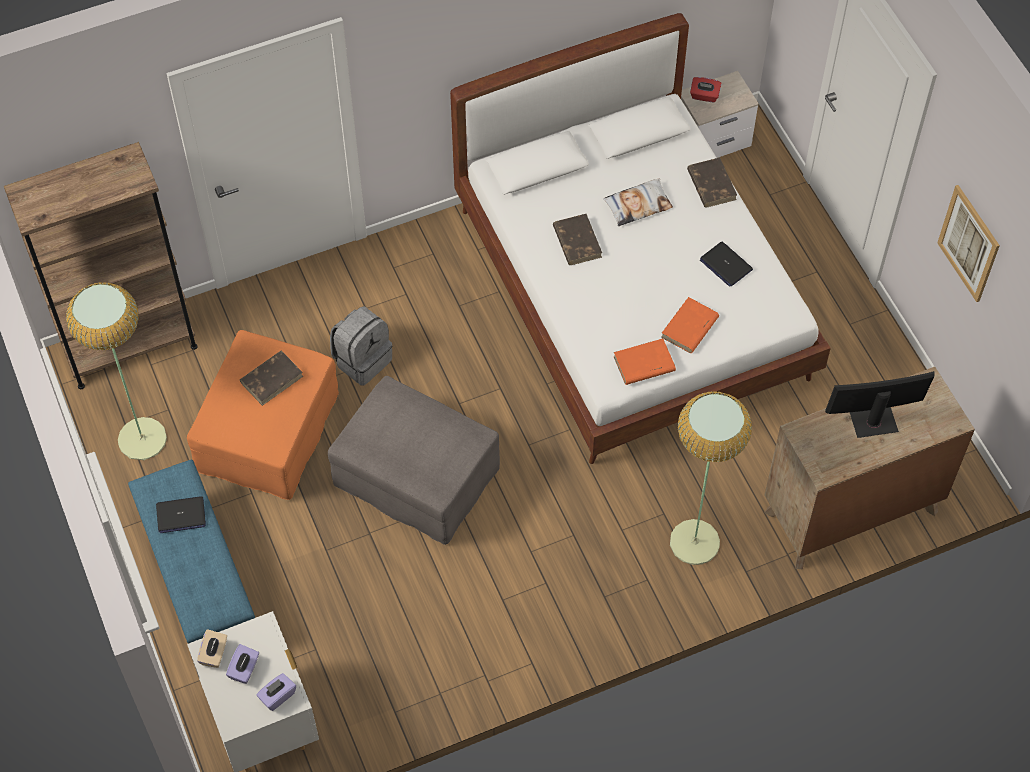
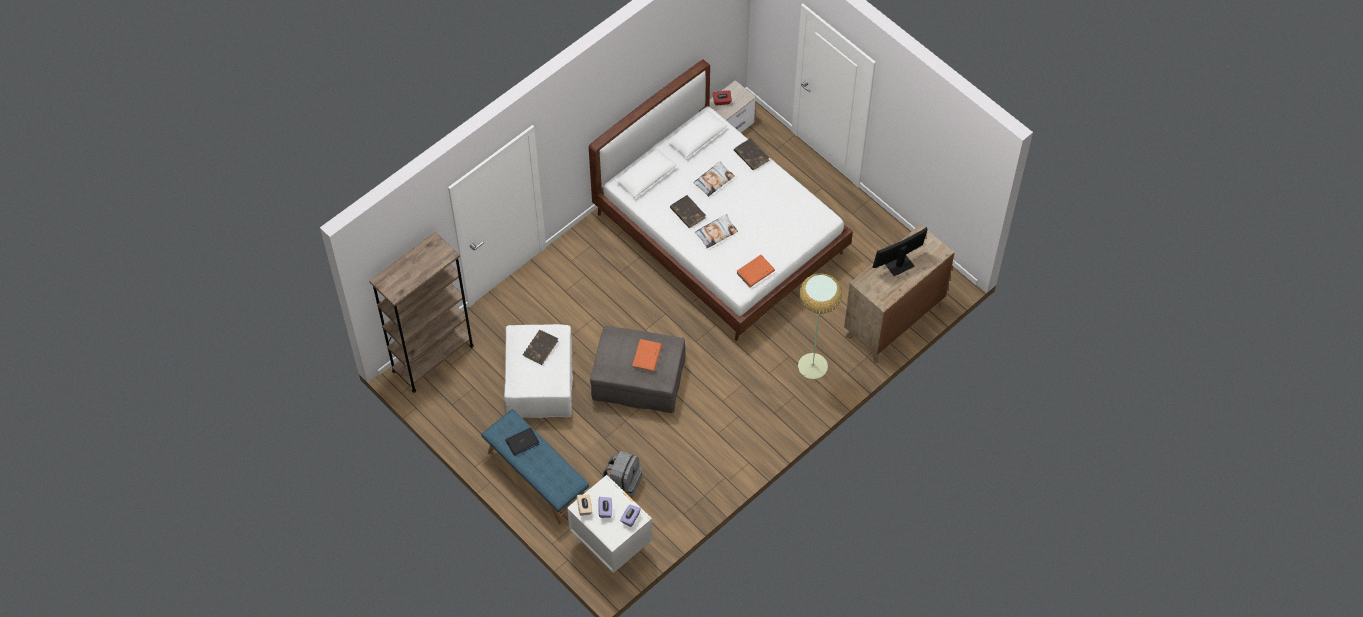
camera: 20 degrees left, 0 degrees up
(142, 438) = (466, 409): floor lamp -> none
(269, 433) = (540, 382): orange ottoman -> white ottoman
(362, 360) = (576, 322): grey backpack -> grey backpack (623, 483)
(608, 285) = (716, 233): none -> pillow
(689, 328) = (772, 243): orange book -> orange book (646, 357)
(725, 265) = (778, 200): laptop -> none
(969, 243) = (918, 149): picture -> none

